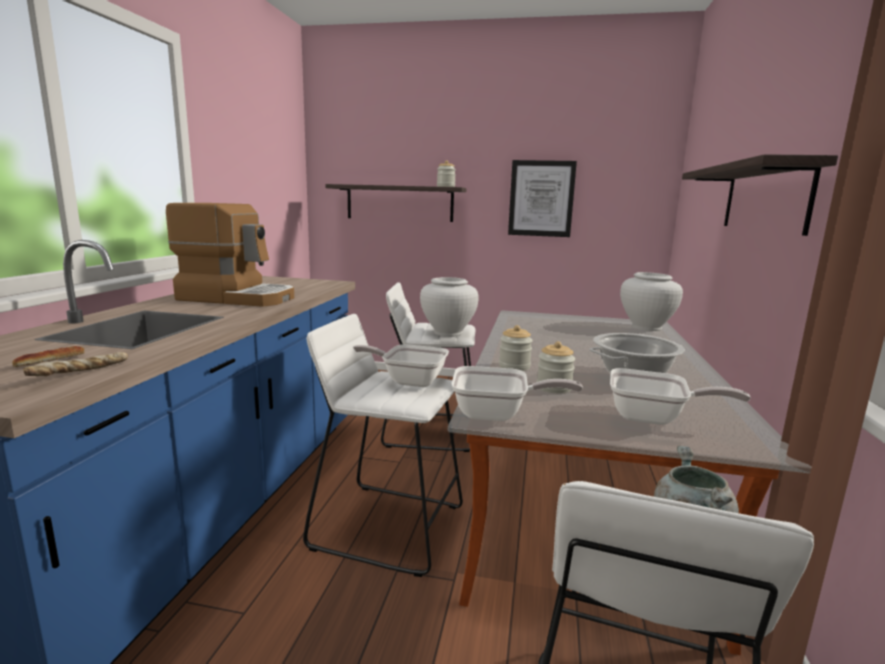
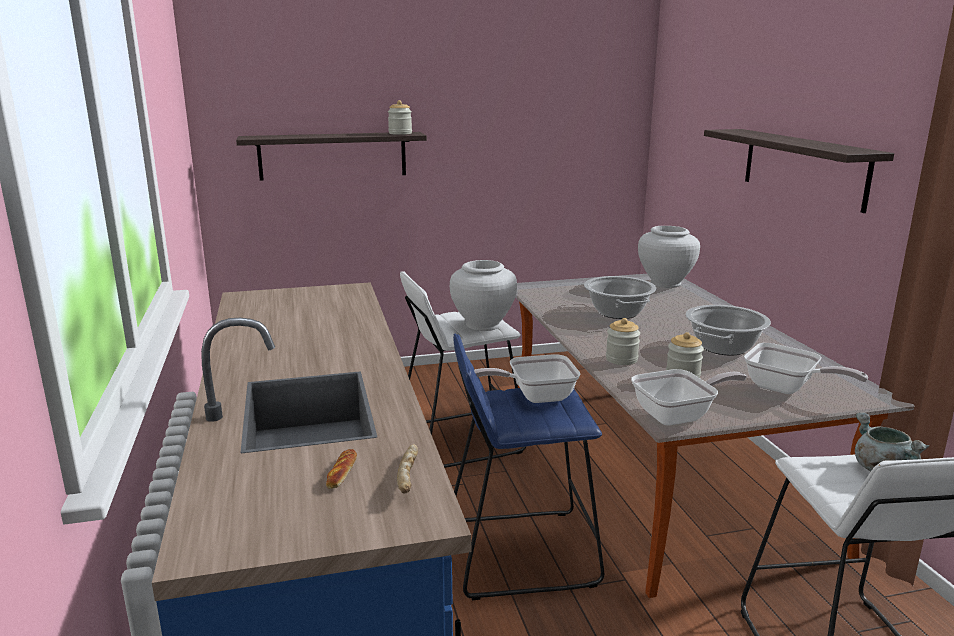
camera: 25 degrees left, 5 degrees up
(238, 298) = (305, 338): coffee machine -> none
(388, 525) = (521, 551): white stool -> blue stool
(541, 198) = (510, 140): picture -> none
(566, 338) = (618, 312): none -> cooking pot
(654, 418) = (787, 389): frying pan -> frying pan turned 45 degrees clockwise

